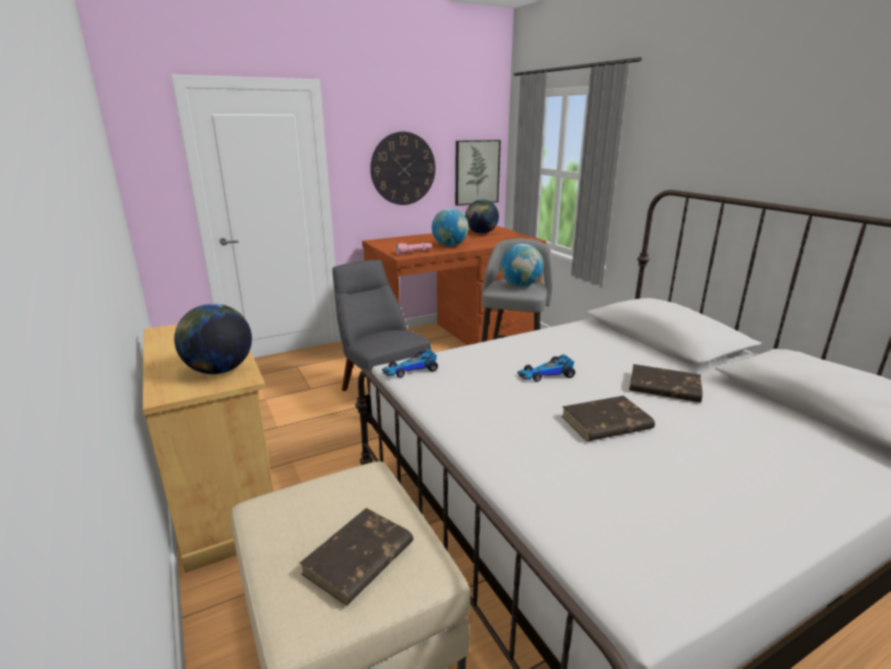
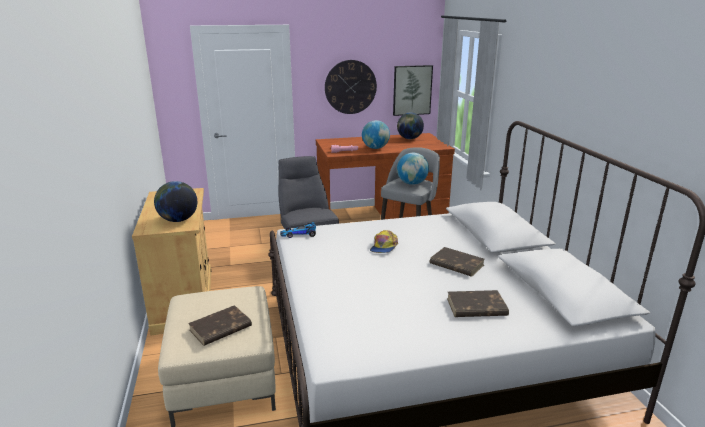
camera: 15 degrees right, 0 degrees up
(546, 374) = (384, 247): toy car -> cap
(605, 423) = (395, 280): brown book -> brown book (476, 307)

